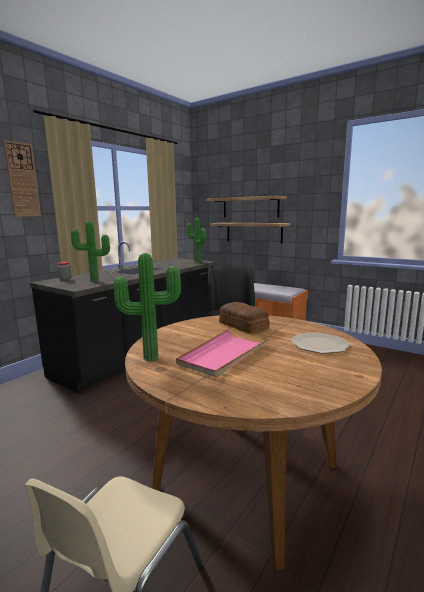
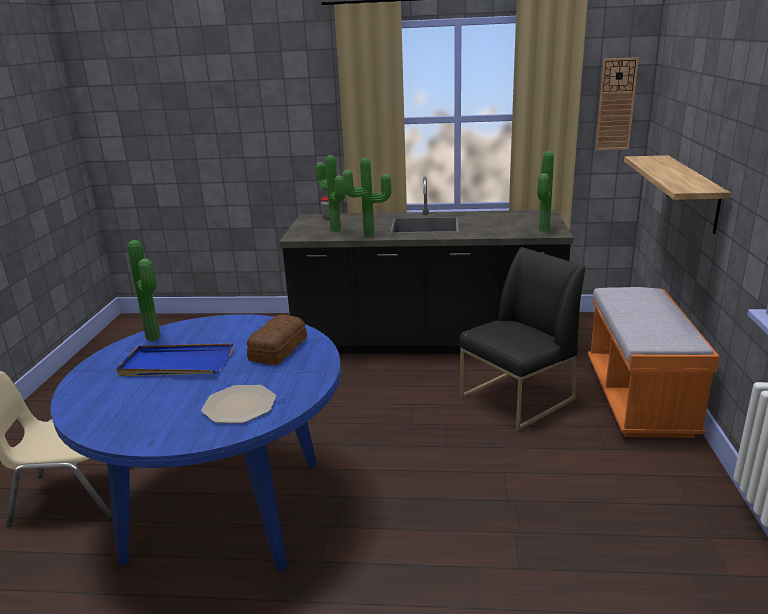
camera: 60 degrees right, 10 degrees up
(22, 180) = (314, 89): wall clock -> wall clock (616, 104)
(127, 278) = (370, 236): none -> potted plant
(224, 355) = (176, 364): pink tray -> blue tray
(246, 477) = (226, 508): brown dining table -> blue dining table
(250, 207) = (697, 136): shelf -> none

